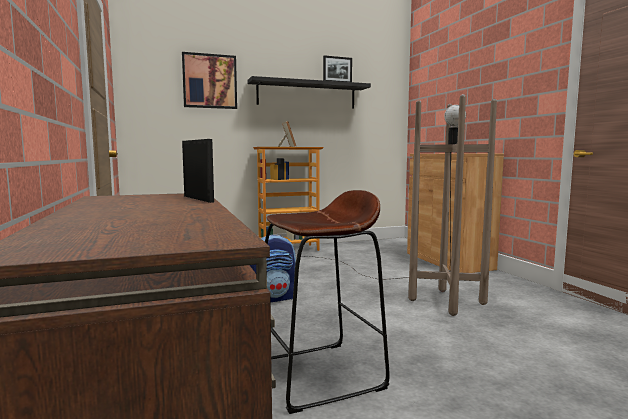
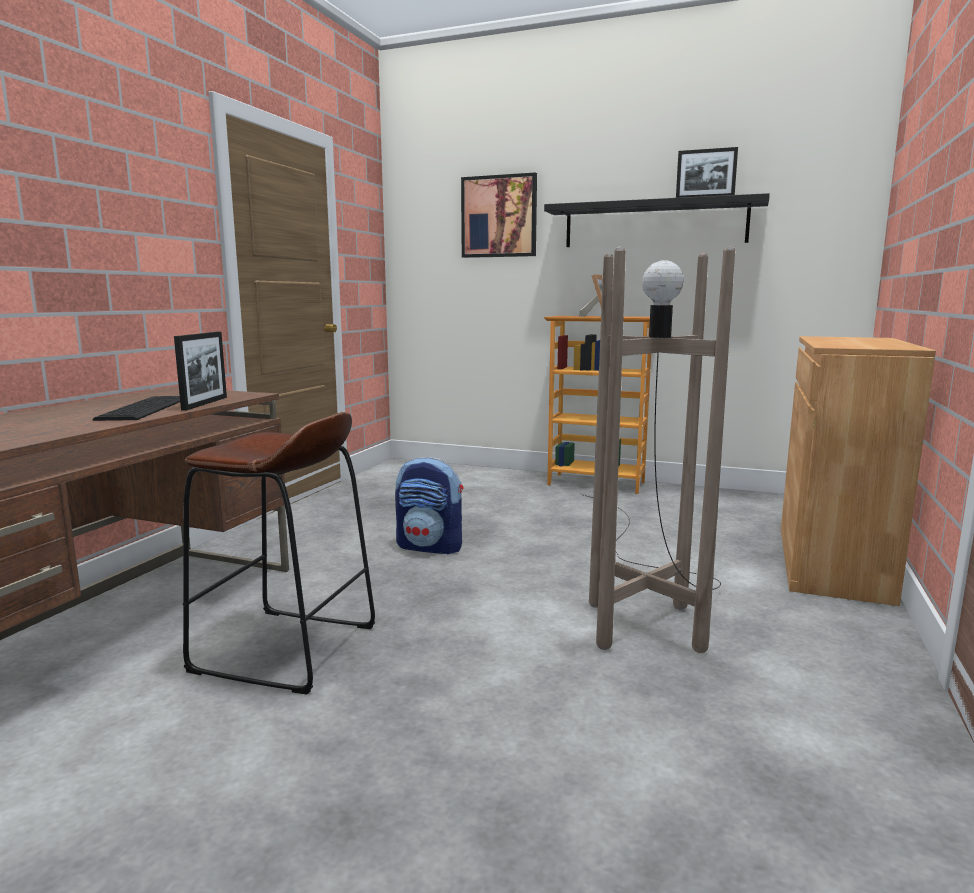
camera: 40 degrees right, 5 degrees up
(170, 204) = (141, 409): none -> keyboard

